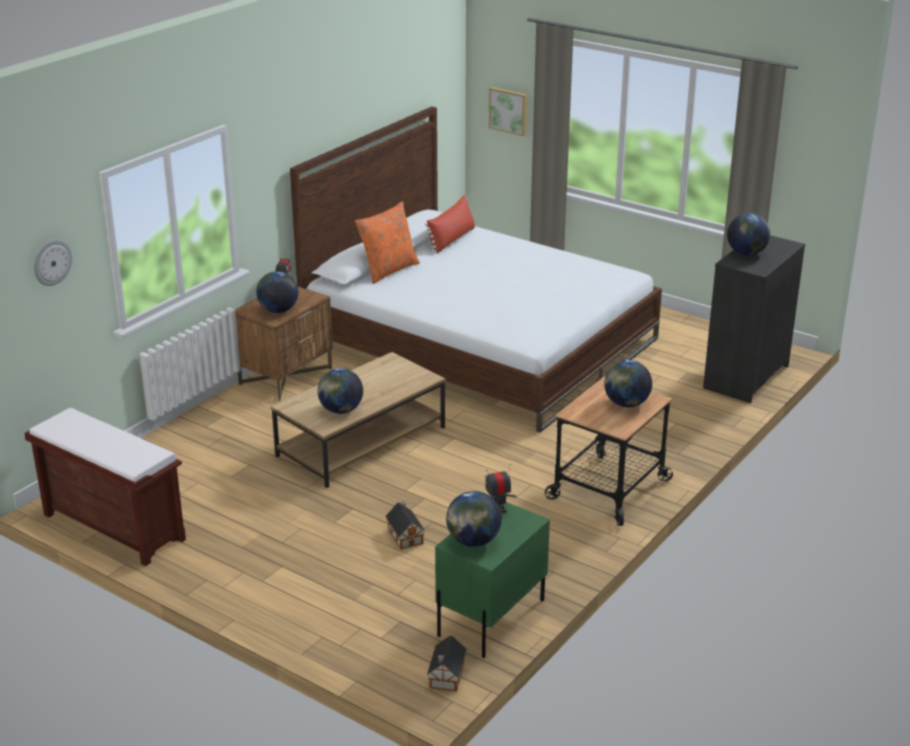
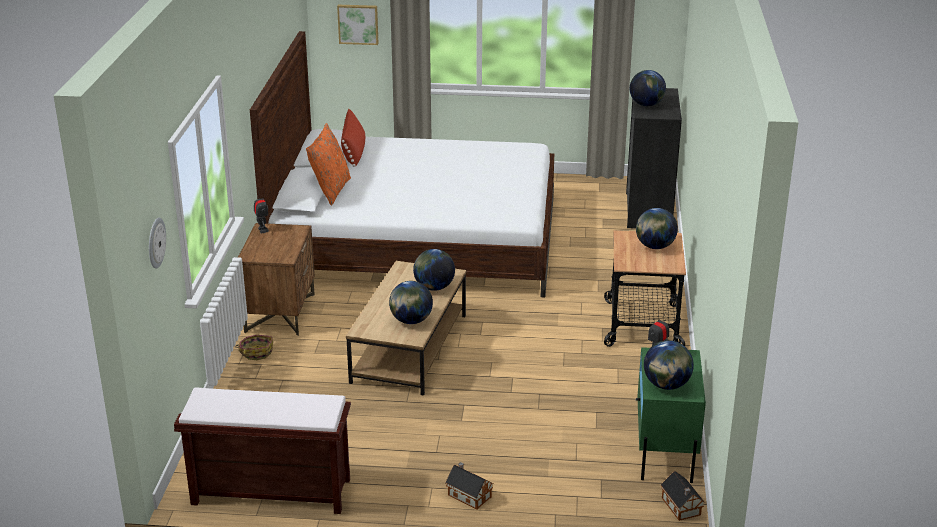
camera: 30 degrees left, 0 degrees up
(230, 404) = (256, 352): none -> basket
(278, 310) = (279, 249): globe -> globe (434, 287)
(405, 535) = (530, 412): toy house -> toy house (468, 495)

